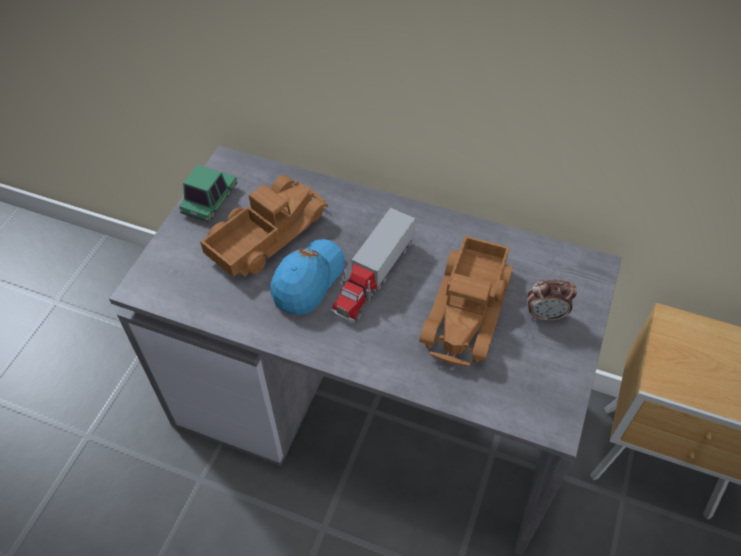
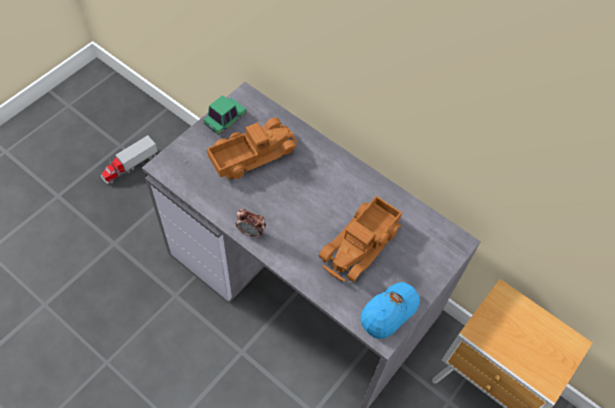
camera: 15 degrees right, 5 degrees up
(308, 281) = (267, 193): blue cap -> blue cap (388, 312)
(373, 276) = (309, 203): toy truck -> toy truck (129, 165)
(545, 315) = (410, 264): alarm clock -> alarm clock (251, 232)

